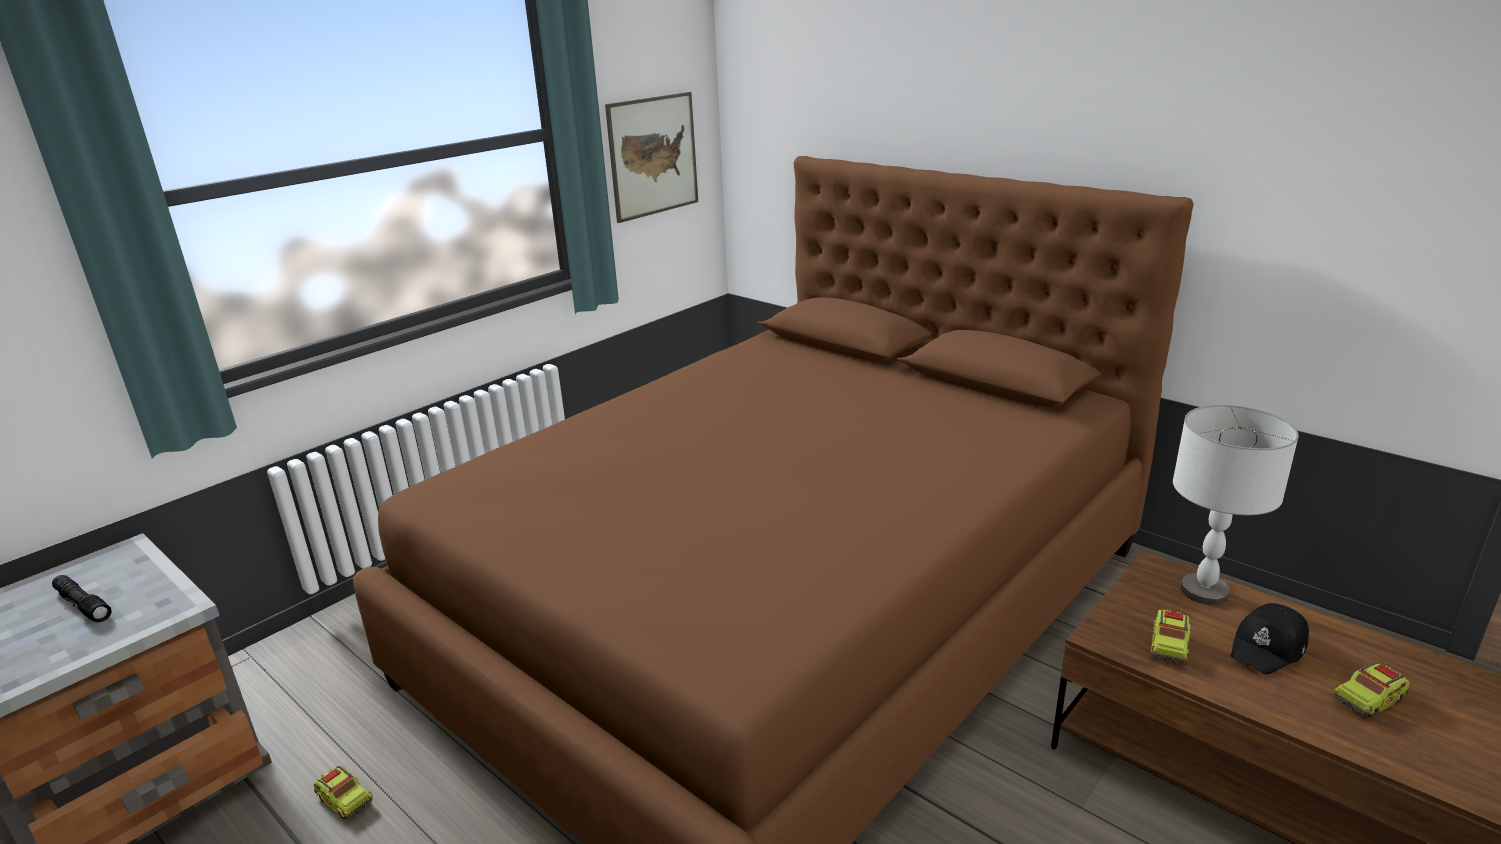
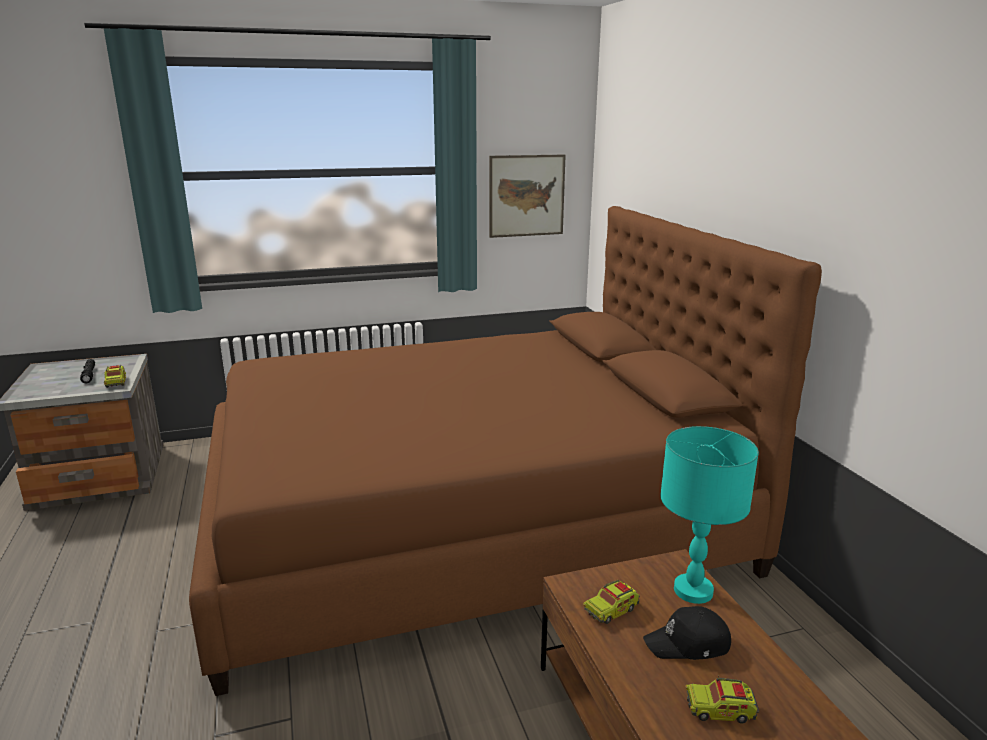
camera: 30 degrees right, 5 degrees down
(344, 800) = (158, 522): toy truck -> toy truck (116, 382)
(1203, 592) = (692, 591): grey table lamp -> turquoise table lamp

